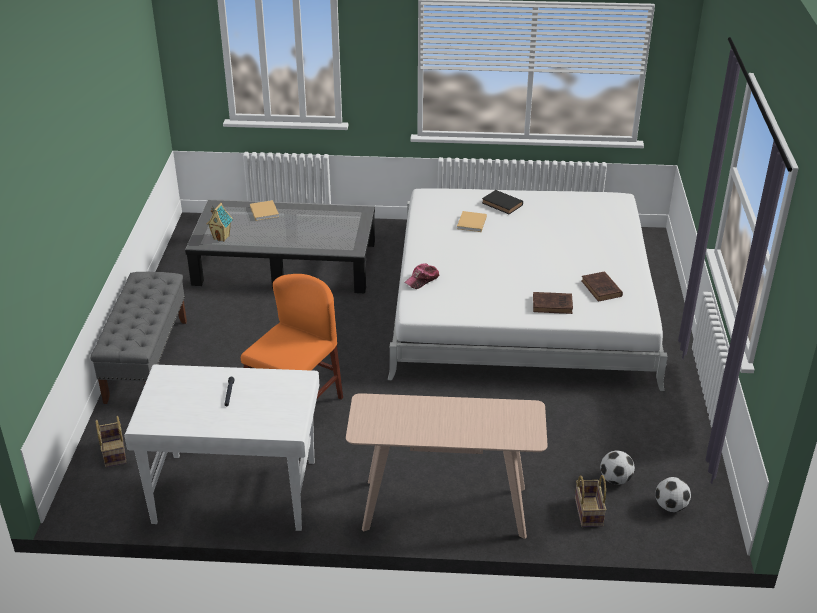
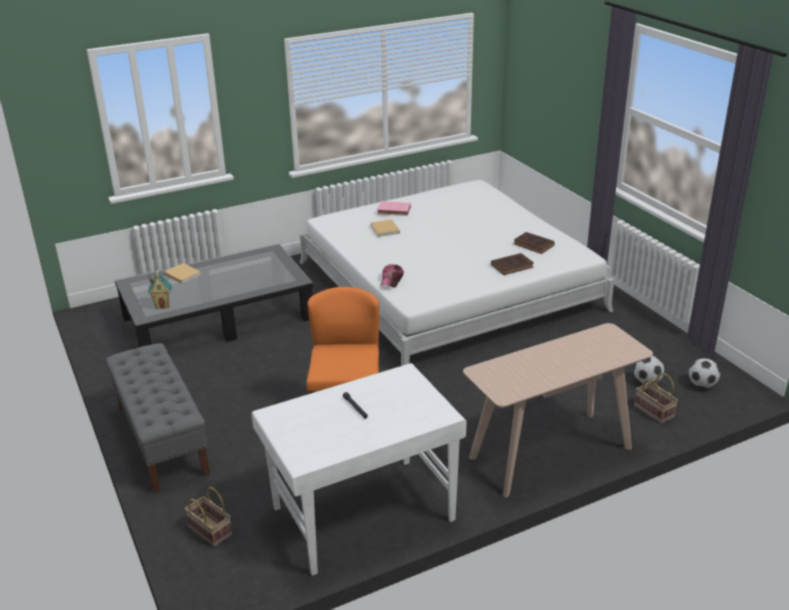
camera: 30 degrees left, 5 degrees down
(503, 204) = (395, 210): black book -> pink book

